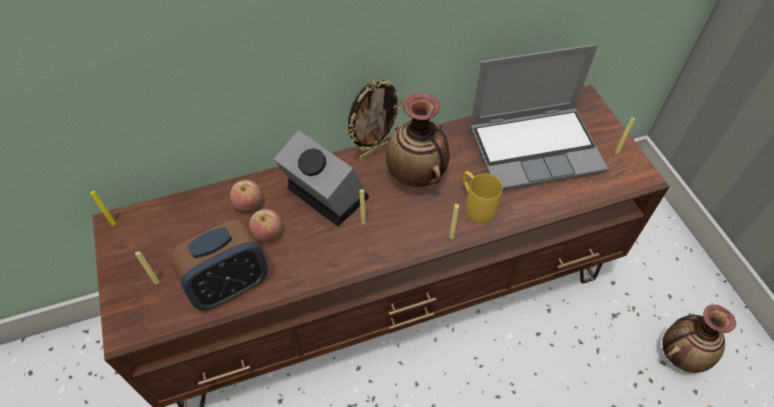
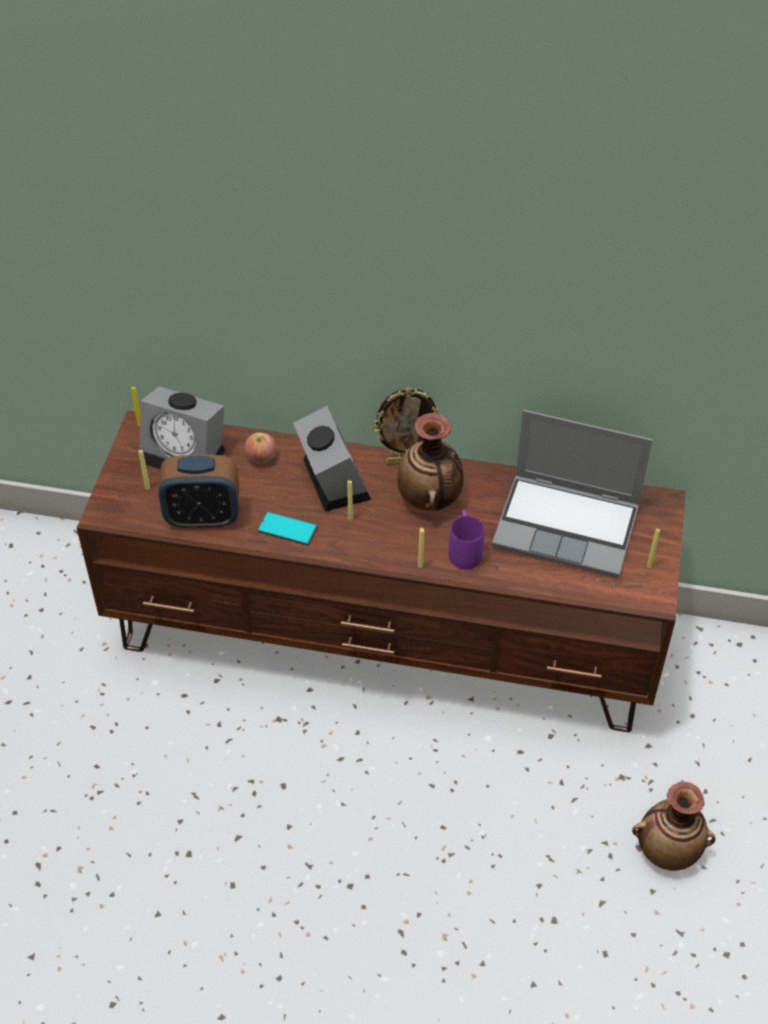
camera: 30 degrees right, 5 degrees down
(176, 231) = (186, 454): none -> alarm clock
(267, 233) = (261, 489): apple -> none
(316, 259) = (287, 529): none -> phone
(475, 205) = (464, 550): yellow mug -> purple mug

